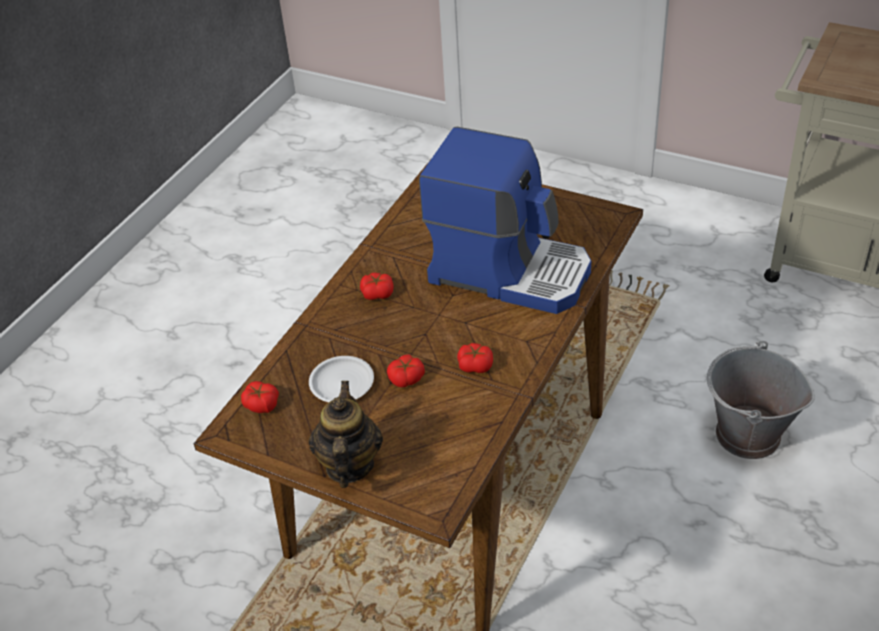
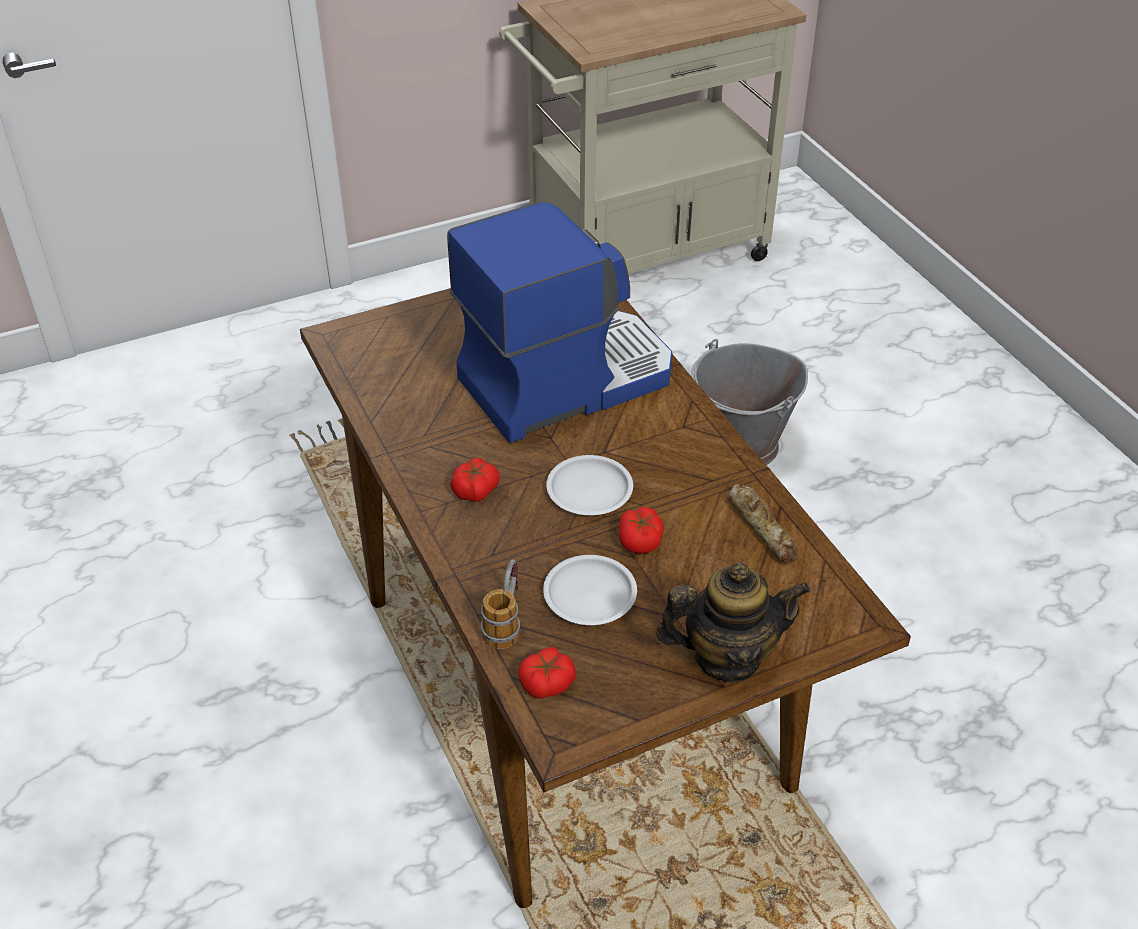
camera: 55 degrees left, 0 degrees up
(290, 363) = (506, 622): none -> mug
(349, 465) = (727, 656): teapot -> teapot turned 135 degrees clockwise
(425, 335) = (590, 491): none -> white plate
(473, 423) = (762, 528): none -> bread
(475, 365) = (678, 480): tomato -> none

